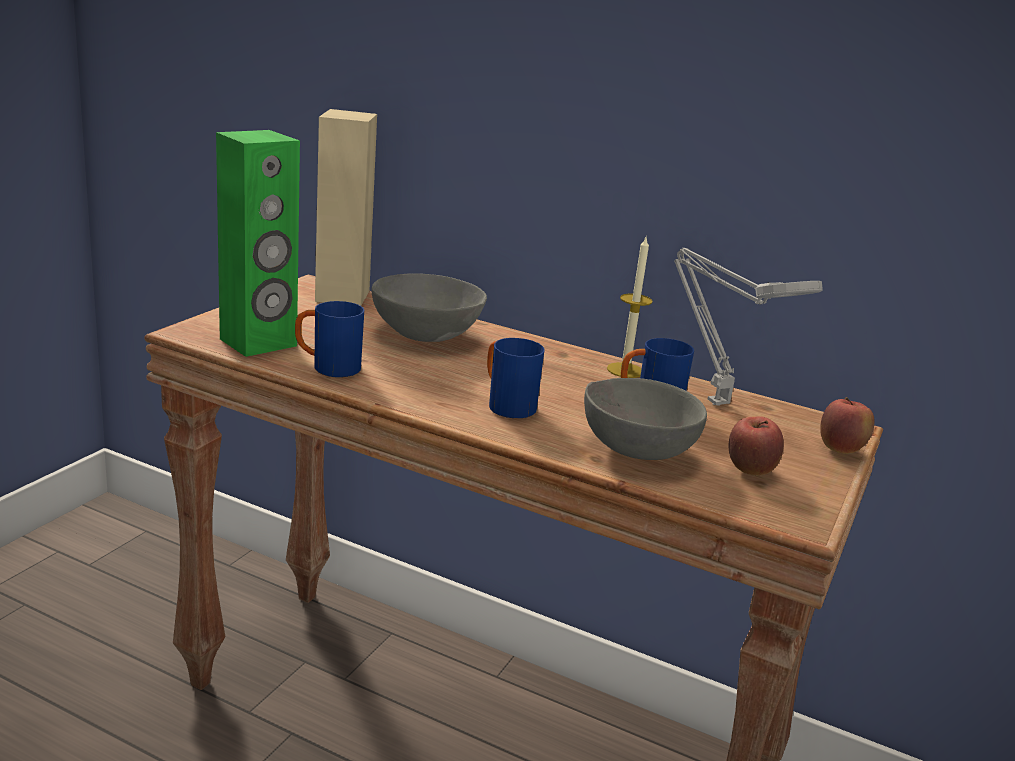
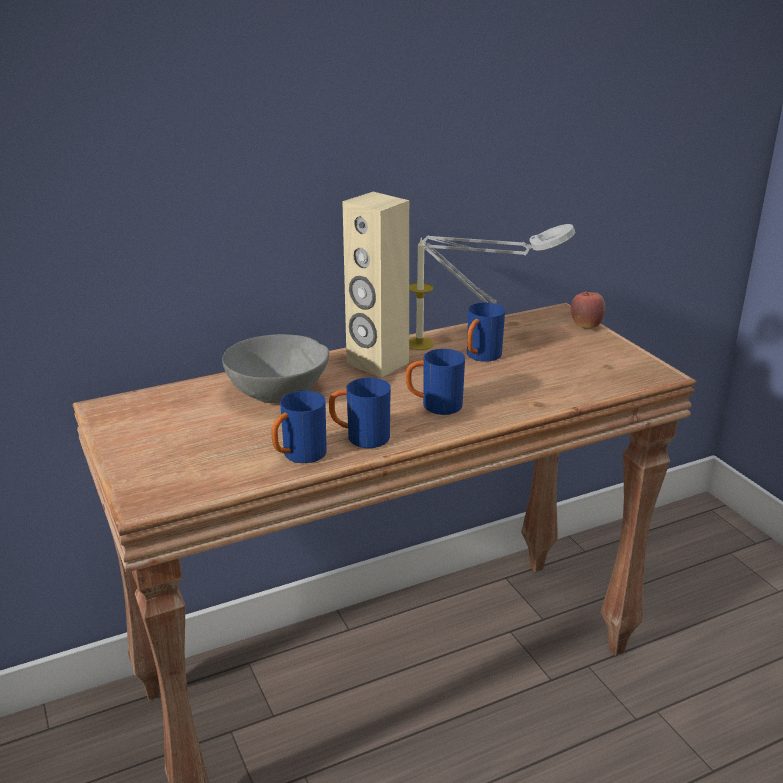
camera: 50 degrees left, 5 degrees up
(259, 343) = (211, 473): green speaker -> none
(341, 296) = (150, 403): beige speaker -> beige speaker (377, 363)
(395, 385) = (360, 438): none -> blue mug
(635, 449) = (537, 386): grey bowl -> none
(750, 471) = (591, 362): apple -> none

